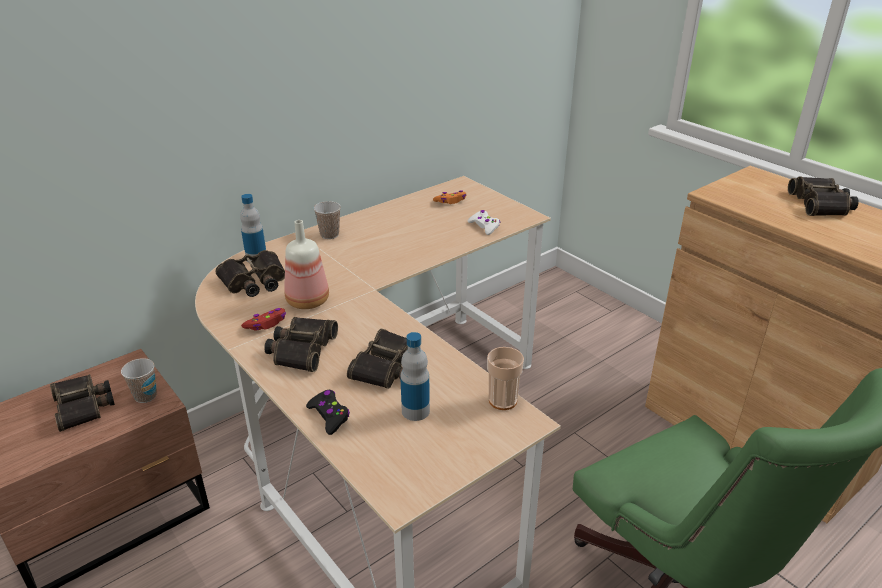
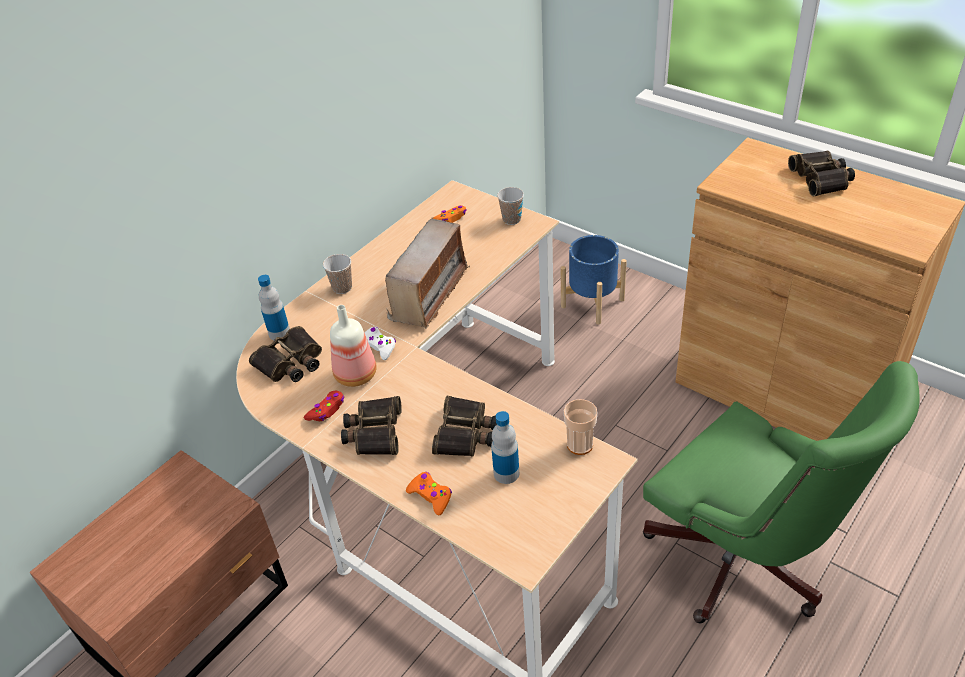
camera: 10 degrees left, 10 degrees up
(84, 406) = (156, 527): binoculars -> none
(145, 396) = (213, 501): cup -> cup (511, 219)
(329, 416) = (431, 496): black game controller -> orange game controller
(407, 251) = (430, 293): none -> radio
(484, 226) = (496, 245): white game controller -> white game controller (379, 346)
(582, 325) = (592, 303): none -> blue planter

